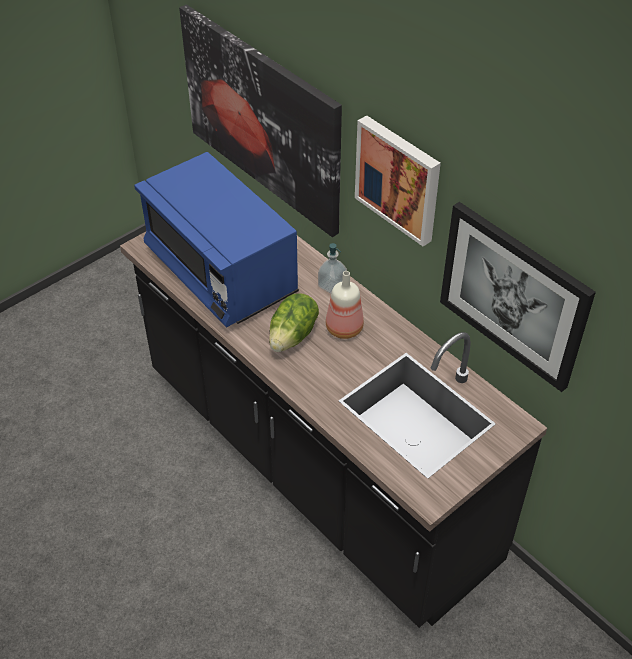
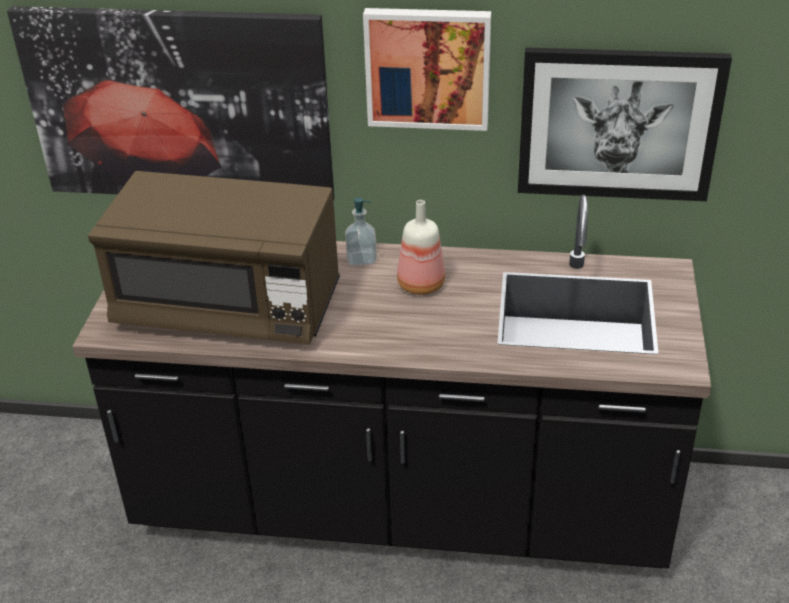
camera: 40 degrees left, 10 degrees down
(221, 272) = (228, 307): blue microwave -> brown microwave
(293, 336) = (381, 318): lettuce -> none

